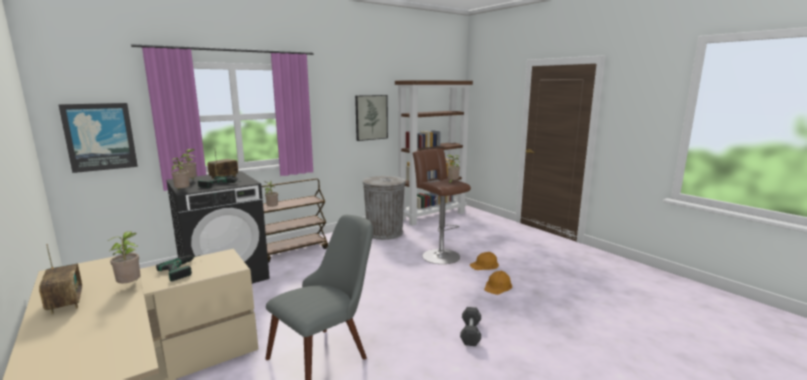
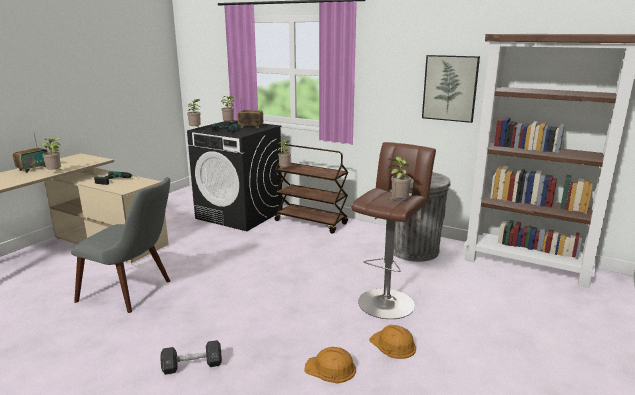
camera: 65 degrees right, 5 degrees up
(100, 137) = (206, 78): picture -> none

